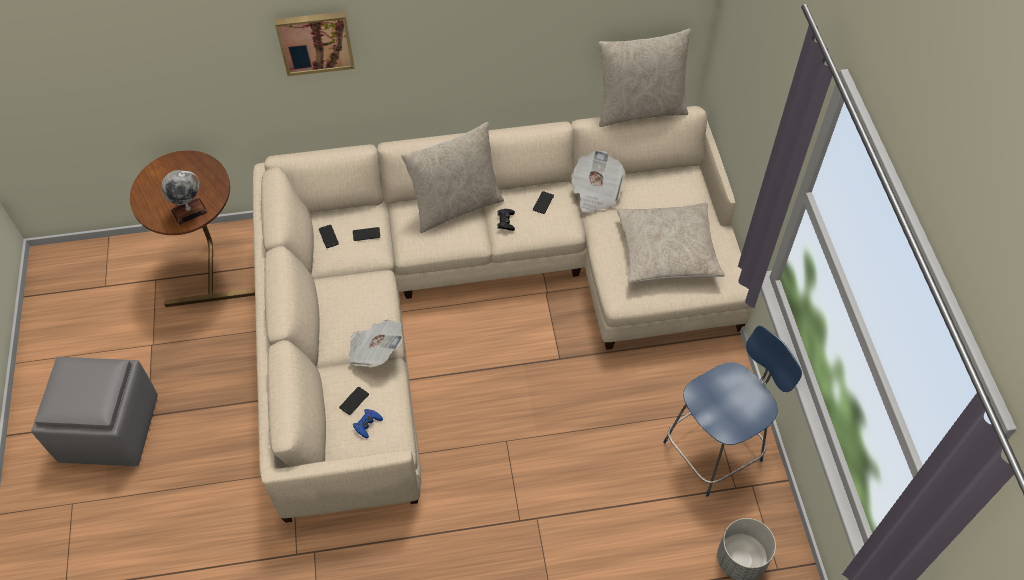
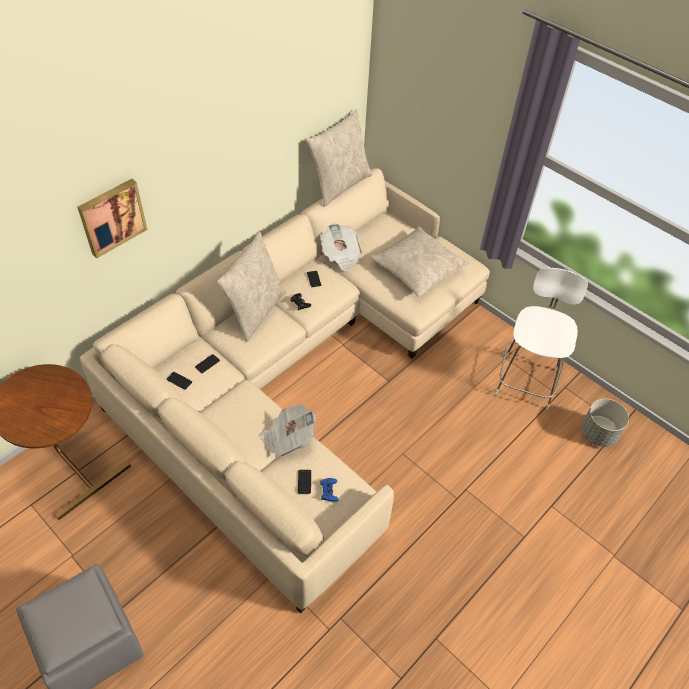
camera: 40 degrees left, 5 degrees down
(189, 211) = (65, 414): globe -> none
(715, 449) = (527, 379): blue stool -> white stool

